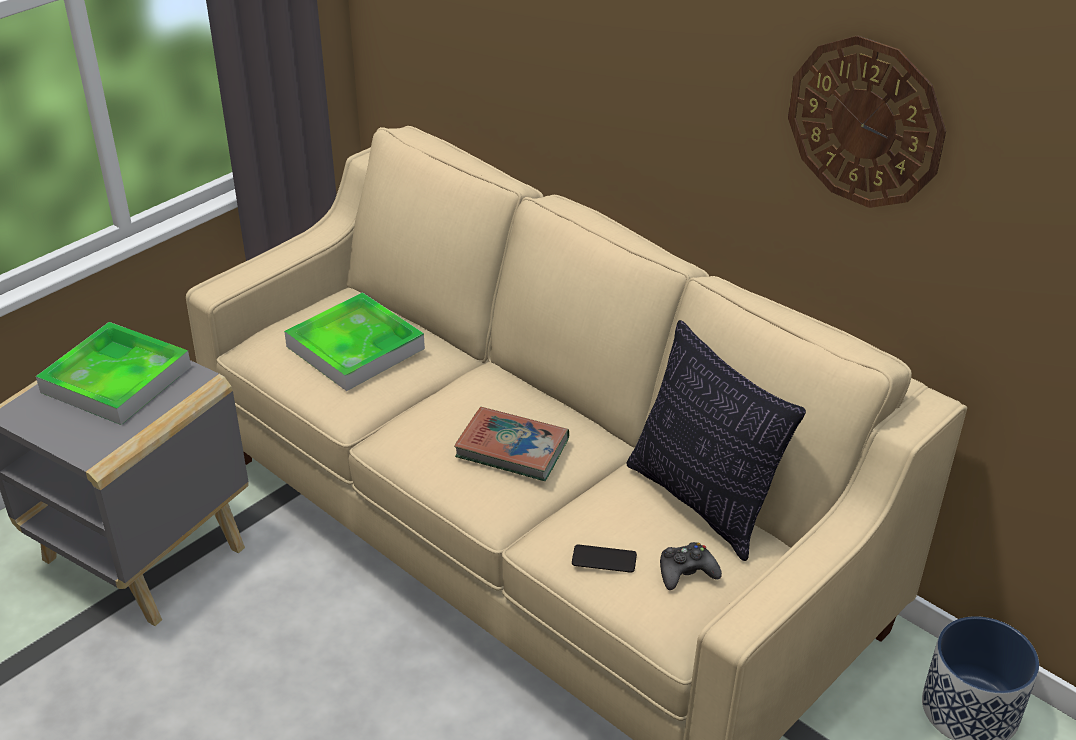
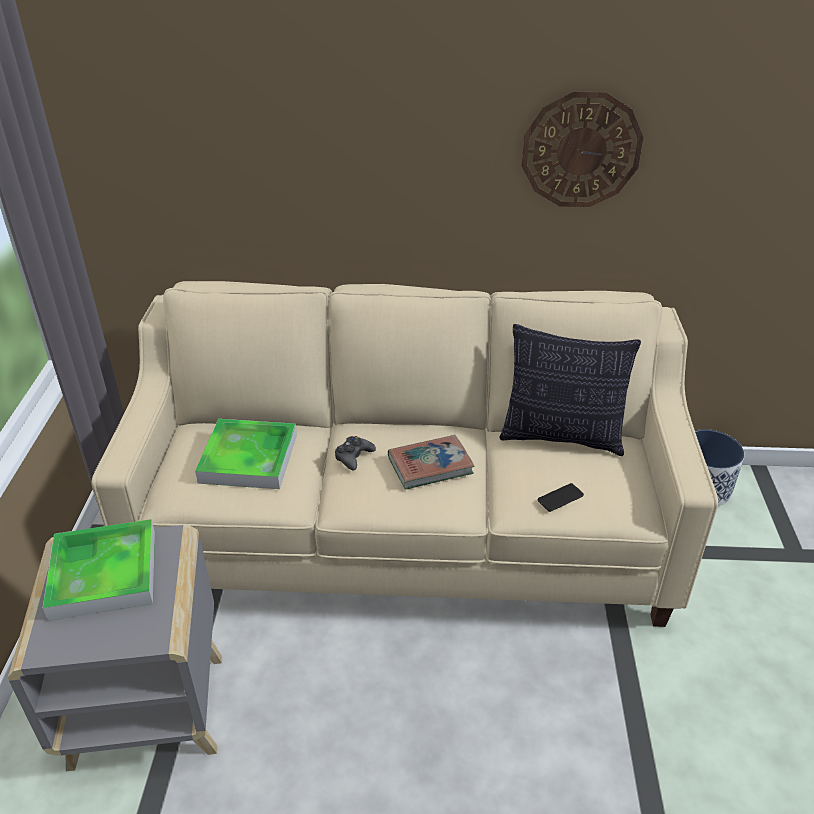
camera: 40 degrees left, 0 degrees up
(686, 572) = (607, 478): black game controller -> black game controller (353, 456)

